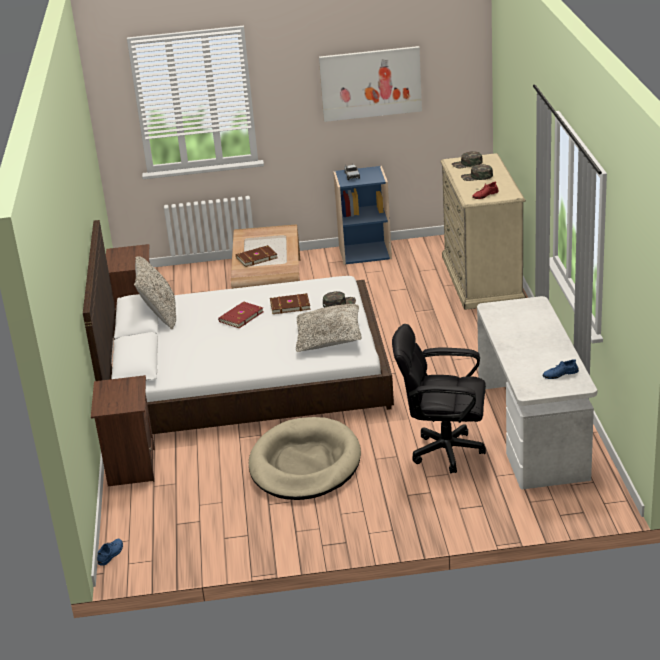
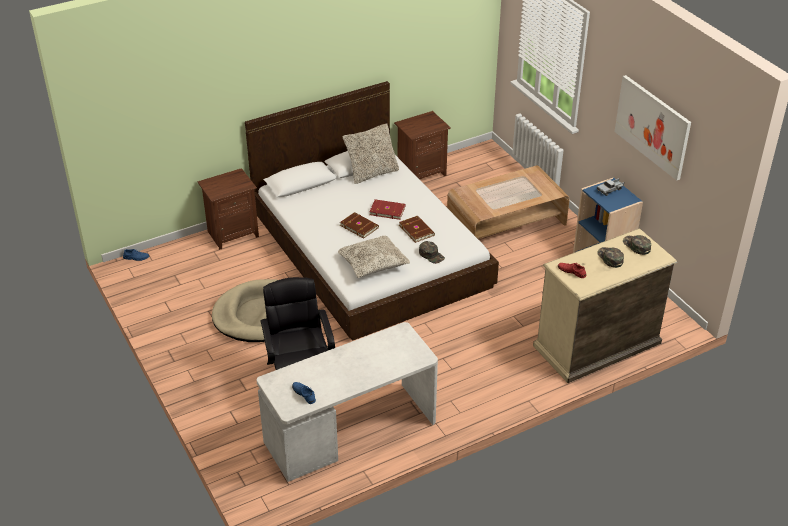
camera: 65 degrees right, 10 degrees up
(256, 257) = (493, 191): brown book -> brown book (359, 226)

